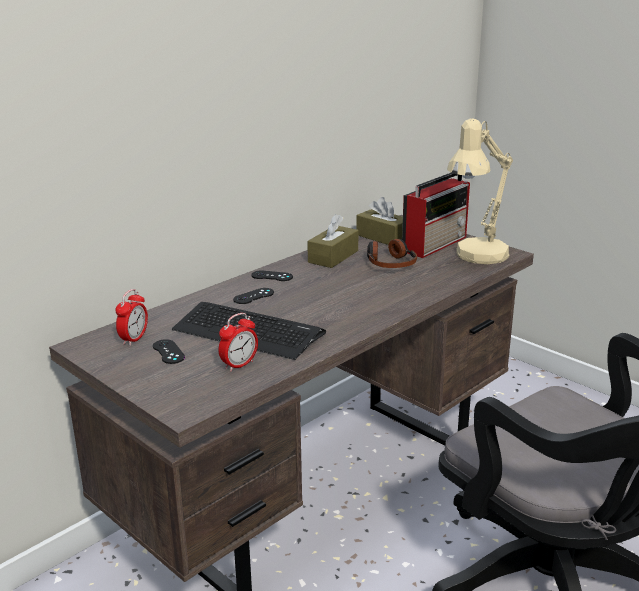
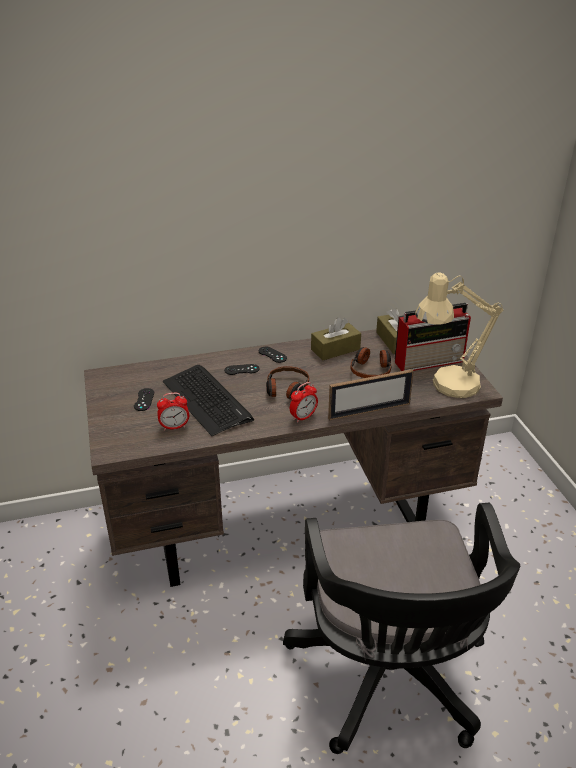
camera: 30 degrees right, 10 degrees up
(134, 339) = (134, 381): alarm clock -> alarm clock (303, 417)
(325, 299) = (286, 389): none -> headphones
(431, 294) = (369, 411): none -> picture frame

